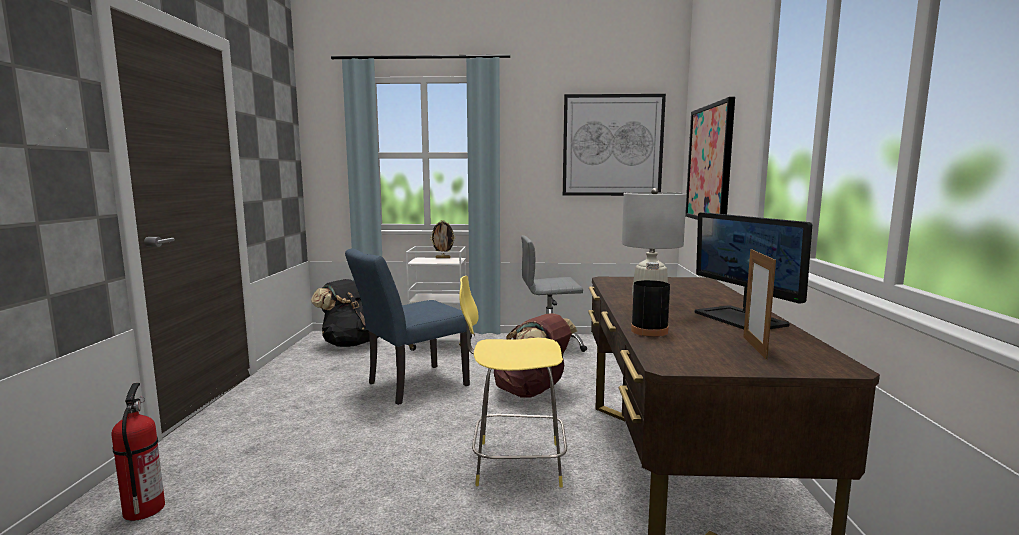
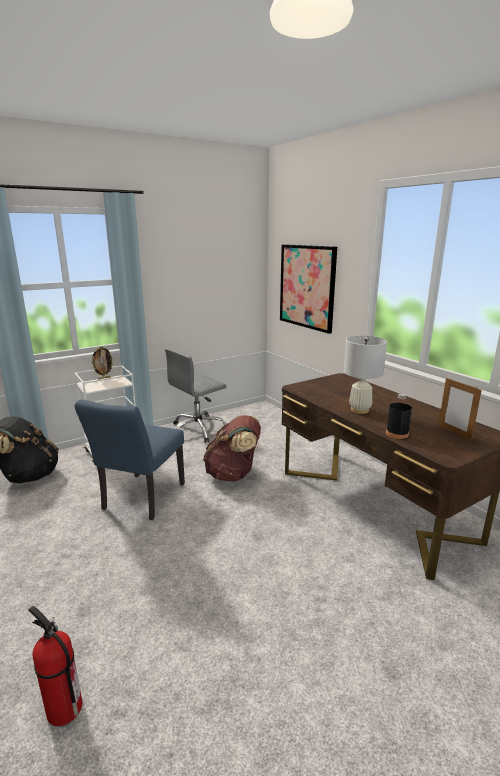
camera: 35 degrees left, 10 degrees up
(514, 463) = (285, 532): yellow stool -> none
(612, 145) = (222, 268): picture -> none
(741, 318) = (414, 409): monitor -> none

